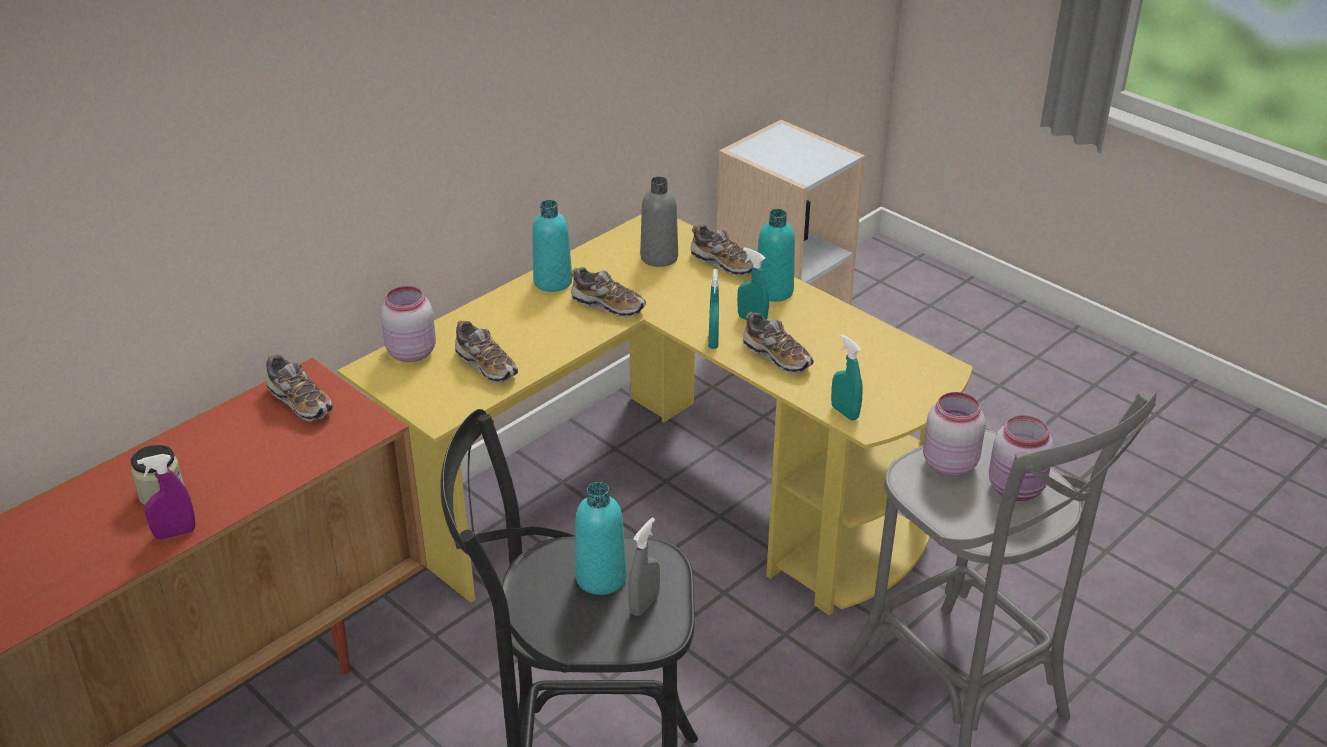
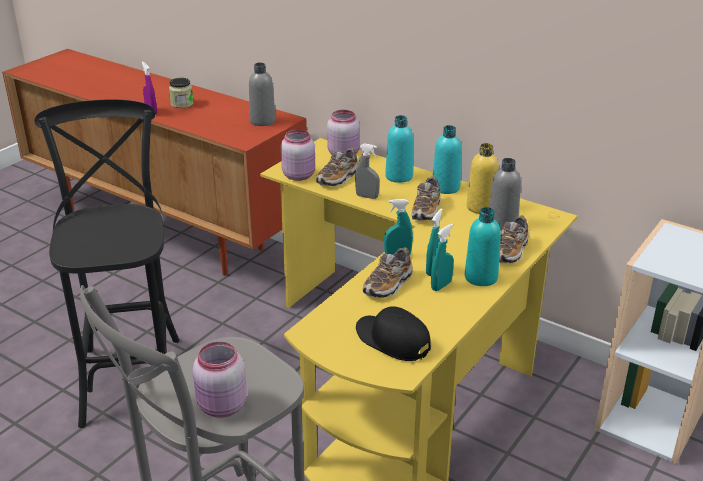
camera: 80 degrees right, 5 degrees down
(300, 402) = (262, 121): shoe -> grey bottle
(601, 578) = (123, 232): turquoise bottle -> turquoise bottle (399, 176)
(614, 265) = (481, 207): none -> yellow bottle
(644, 604) = (98, 249): grey spray bottle -> grey spray bottle (367, 196)
(844, 412) = (322, 321): turquoise spray bottle -> turquoise spray bottle (441, 286)
(887, 367) = (392, 340): none -> black cap
(948, 463) = (251, 367): pink jar -> pink jar (299, 175)

